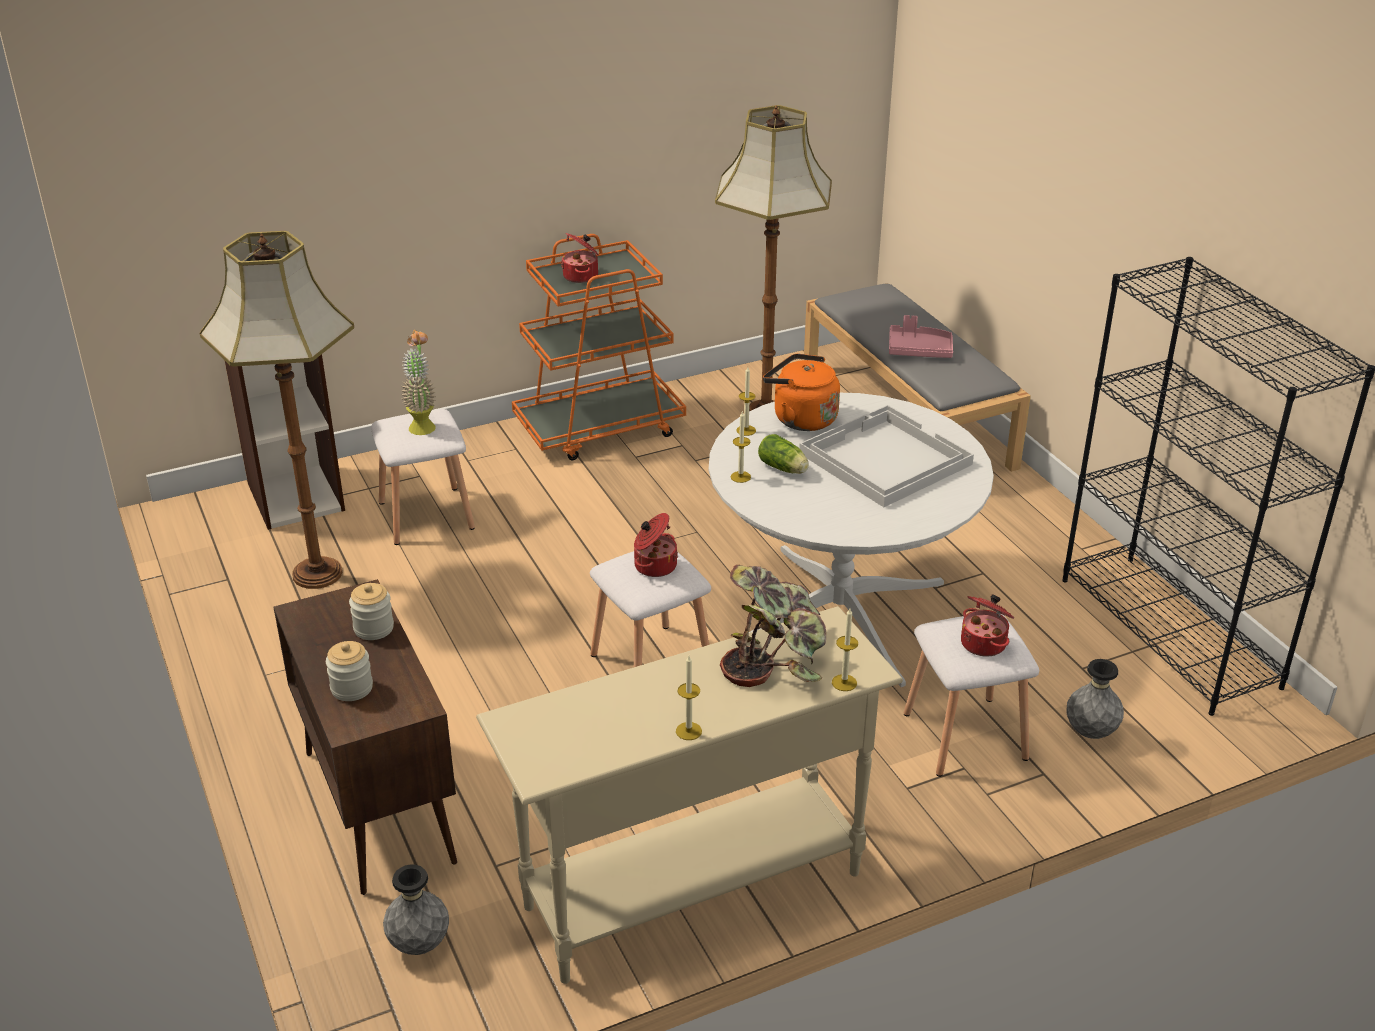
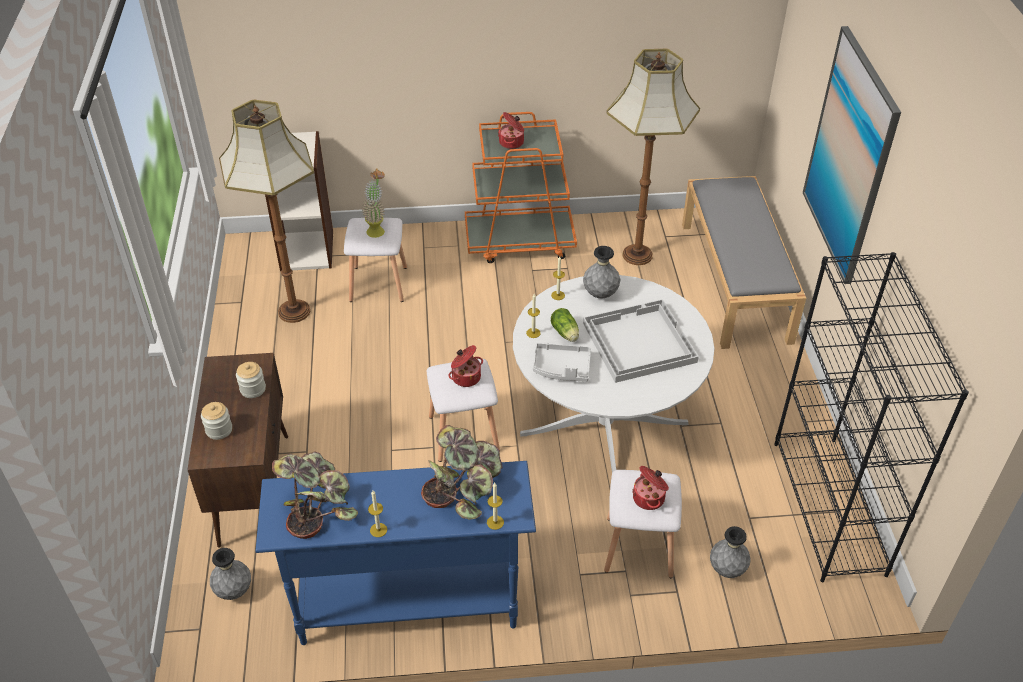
camera: 20 degrees right, 10 degrees up
(582, 725) = (317, 506): none -> potted plant
(691, 890) = (407, 605): beige console table -> blue console table
(801, 418) = (600, 294): orange kettle -> grey vase
(804, 507) = (561, 368): none -> grey tray
(919, 350) = (741, 242): pink tray -> none
(1067, 180) = (849, 156): none -> picture

